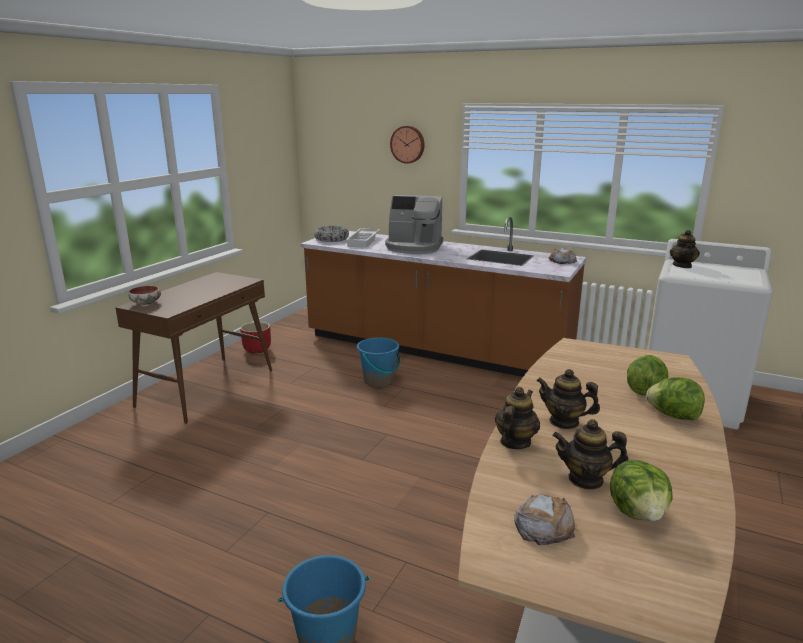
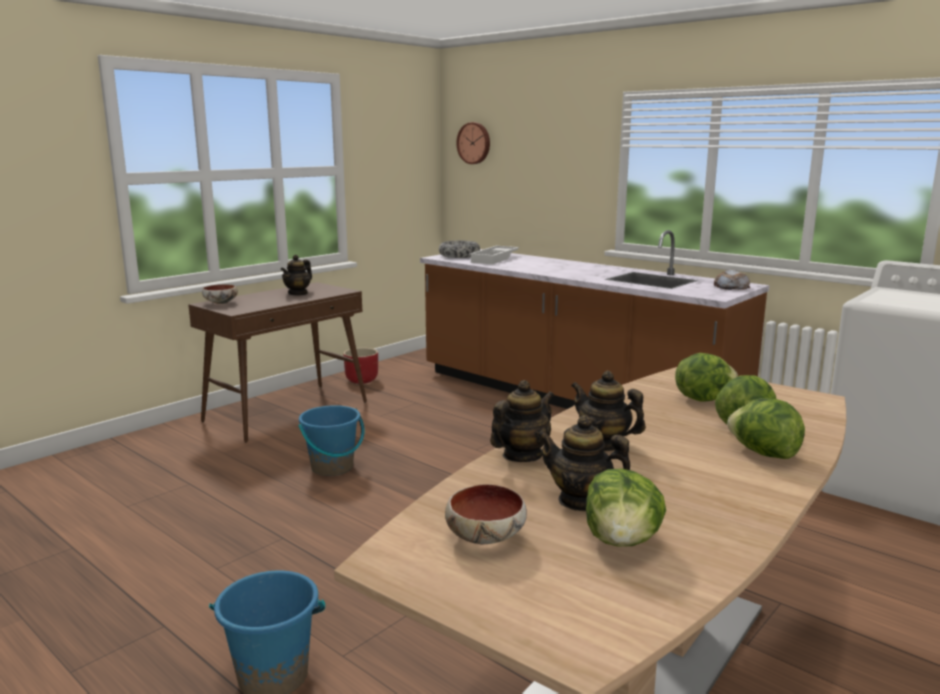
camera: 15 degrees right, 5 degrees down
(378, 381) = (484, 424): blue bucket -> blue bucket (332, 467)
(408, 144) = (559, 145): wall clock -> wall clock (474, 143)
(414, 247) = (550, 266): coffee machine -> none
(544, 525) = (485, 536): bread -> bowl
(600, 368) = (702, 398): none -> lettuce
(682, 266) = (888, 293): teapot -> teapot (298, 293)

